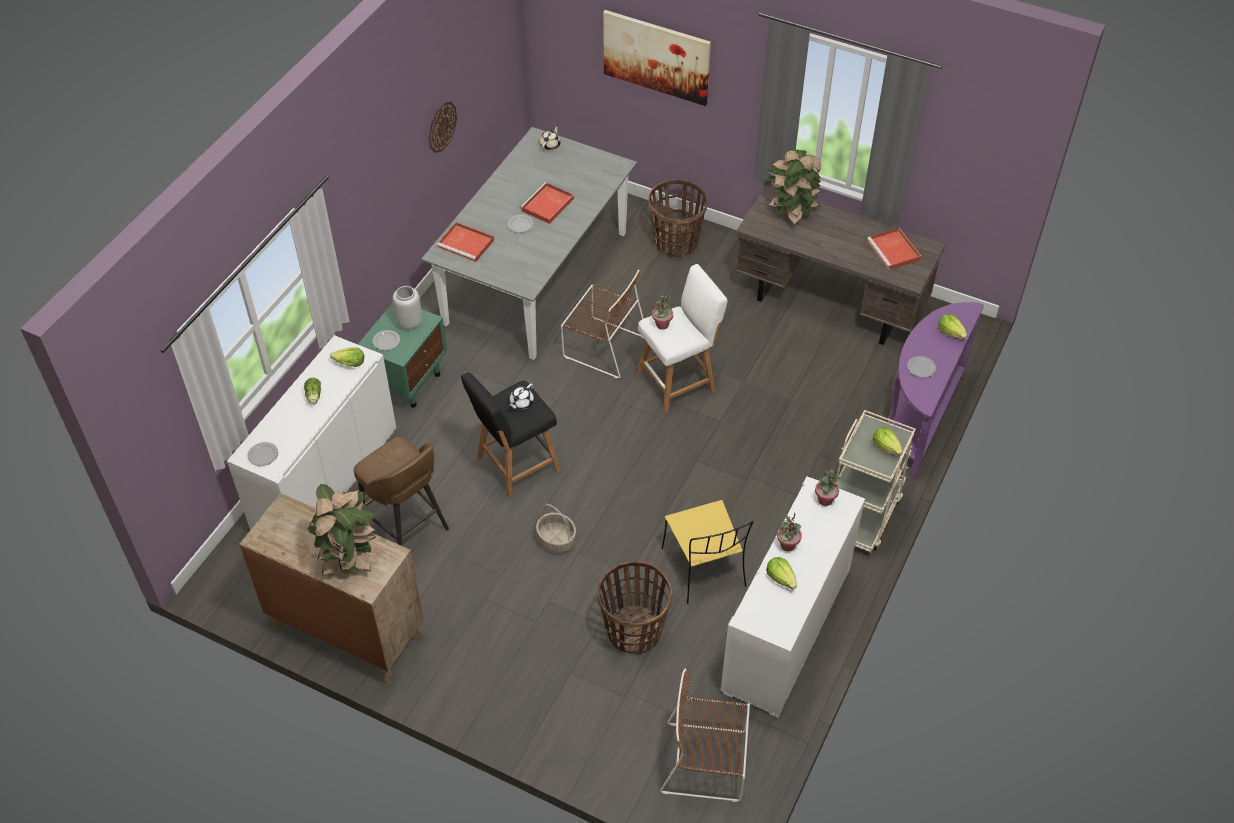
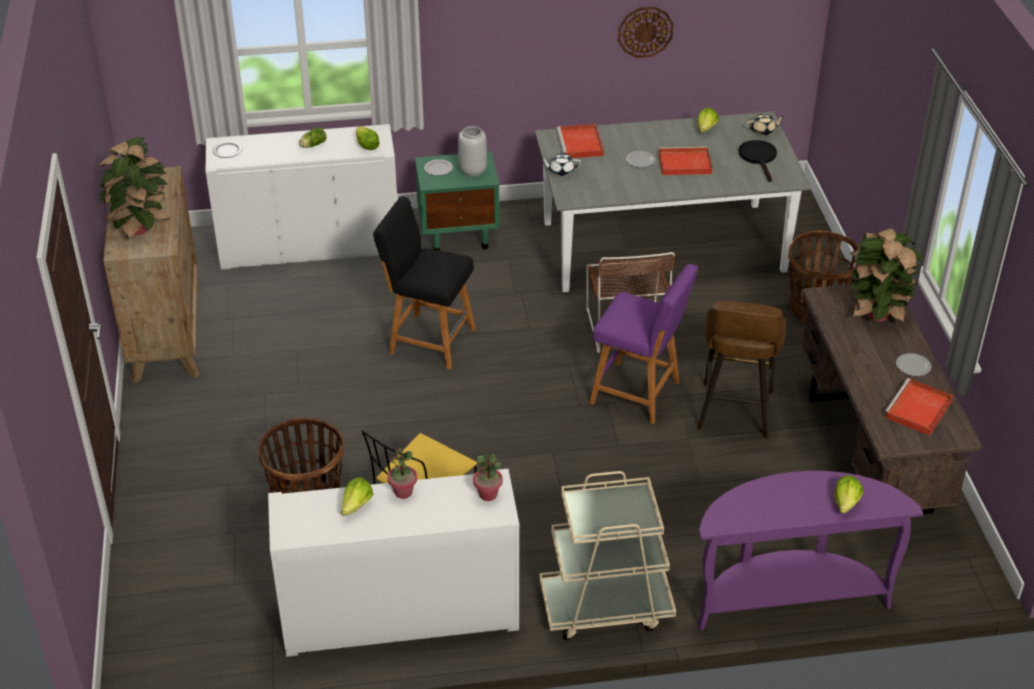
camera: 55 degrees right, 10 degrees down
(407, 530) = (298, 314): brown stool -> brown stool (734, 412)
(521, 403) = (439, 266): white teapot -> white teapot (561, 171)
(556, 540) = (367, 405): basket -> none
(579, 166) = (759, 158): none -> black frying pan
(656, 57) = (883, 83): picture -> none
(662, 325) = (628, 304): potted plant -> none
(679, 381) = (639, 394): white stool -> purple stool
(707, 762) = (195, 626): brown chair -> none
(886, 447) = (620, 519): lettuce -> lettuce (706, 129)
(921, 368) = (763, 500): plate -> plate (912, 366)

